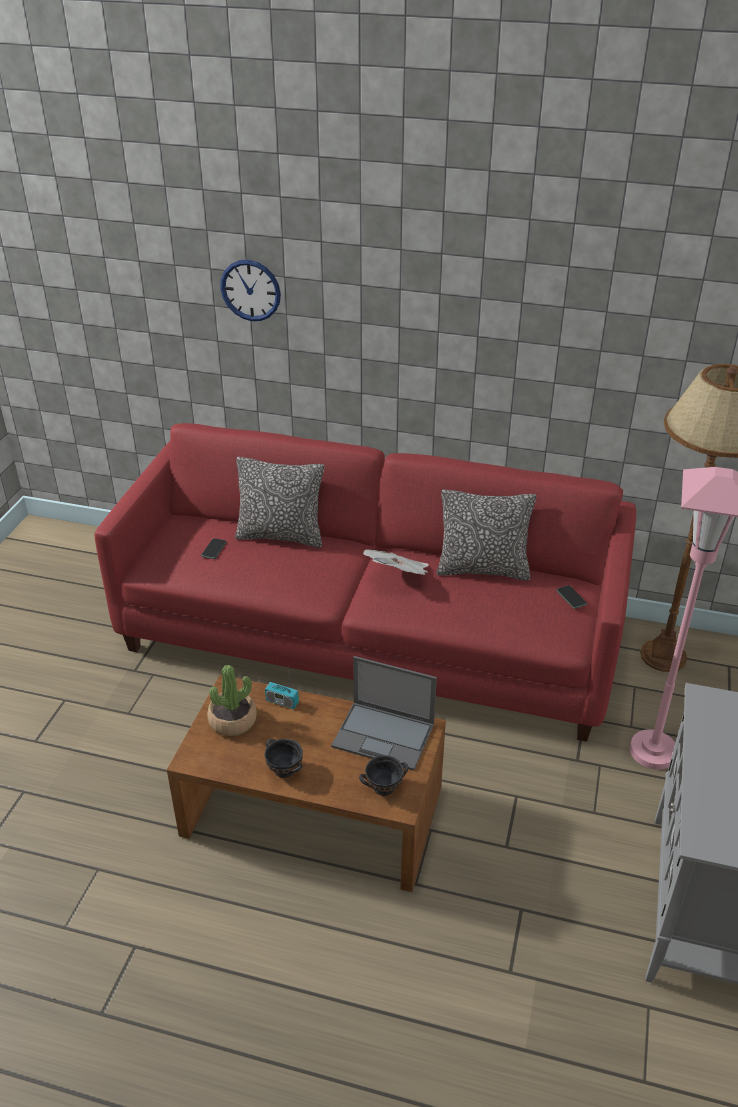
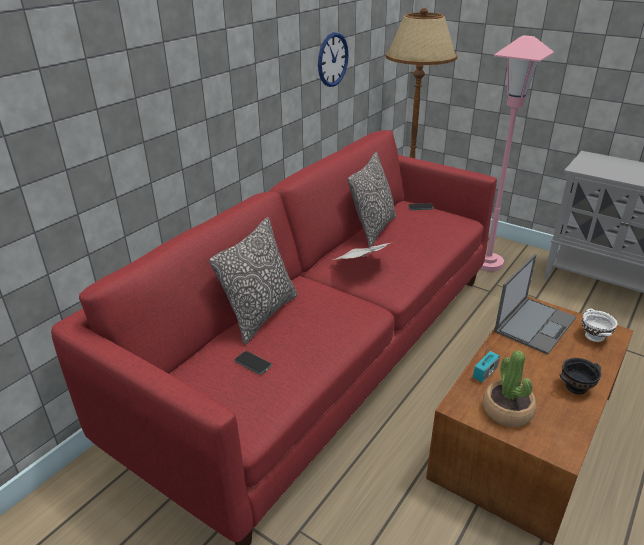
camera: 70 degrees left, 5 degrees down
(250, 290) = (97, 79): wall clock -> wall clock (332, 59)
(383, 787) = (594, 337): black bowl -> white bowl

